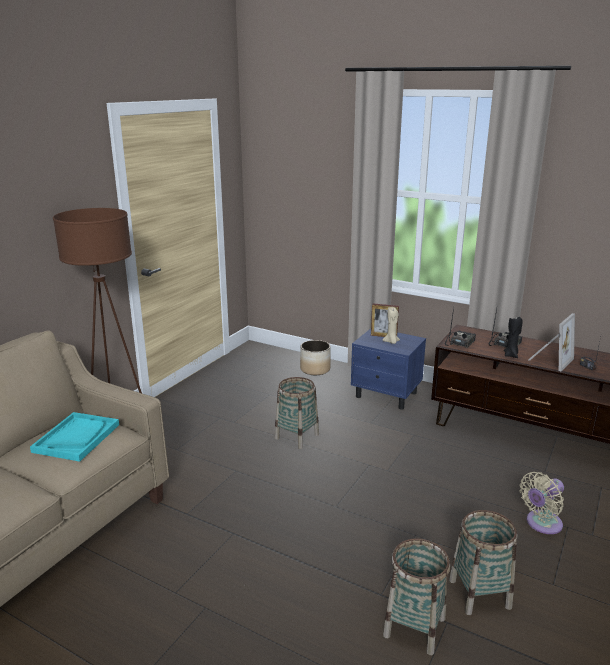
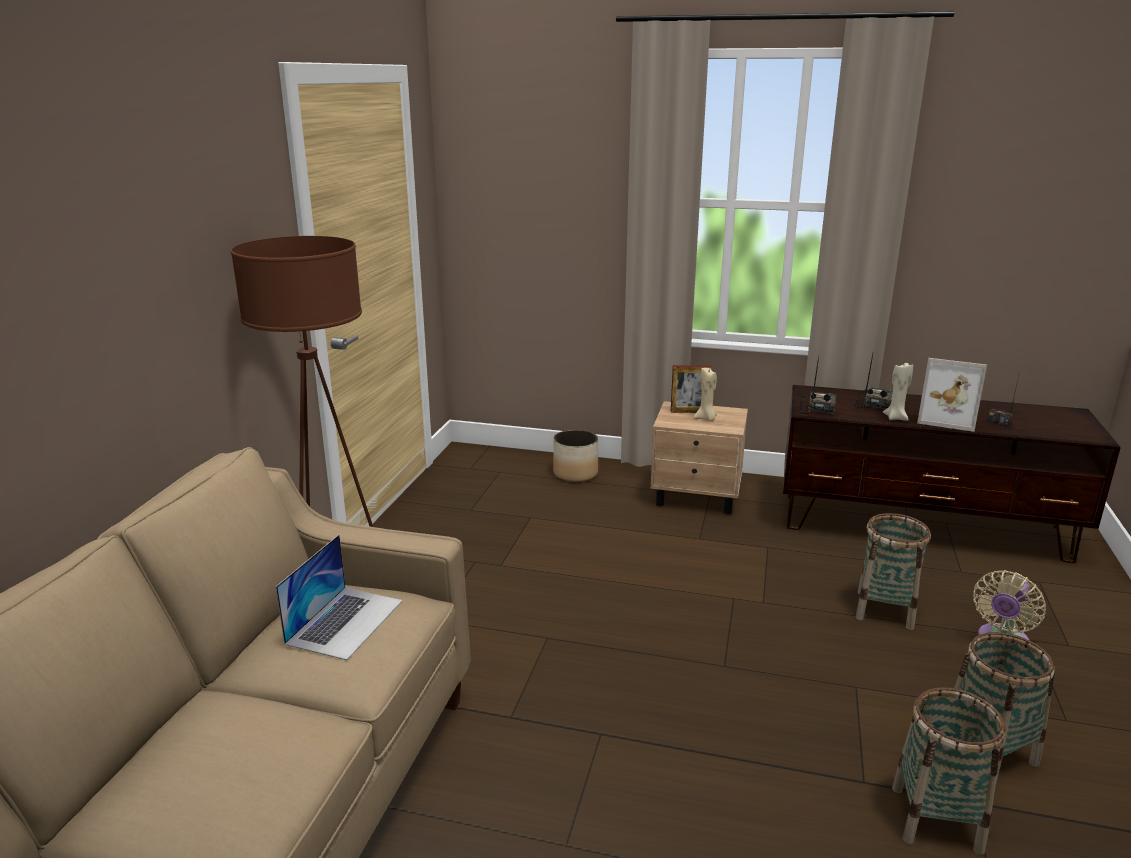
camera: 15 degrees left, 0 degrees up
(76, 438) = (345, 621): turquoise tray -> laptop
(296, 436) = (607, 573): basket -> basket (884, 610)
(387, 395) = (697, 497): blue nightstand -> beige nightstand
(511, 355) = (895, 418): black candle -> beige candle
(549, 360) = (946, 419): picture frame -> picture frame turned 90 degrees clockwise

